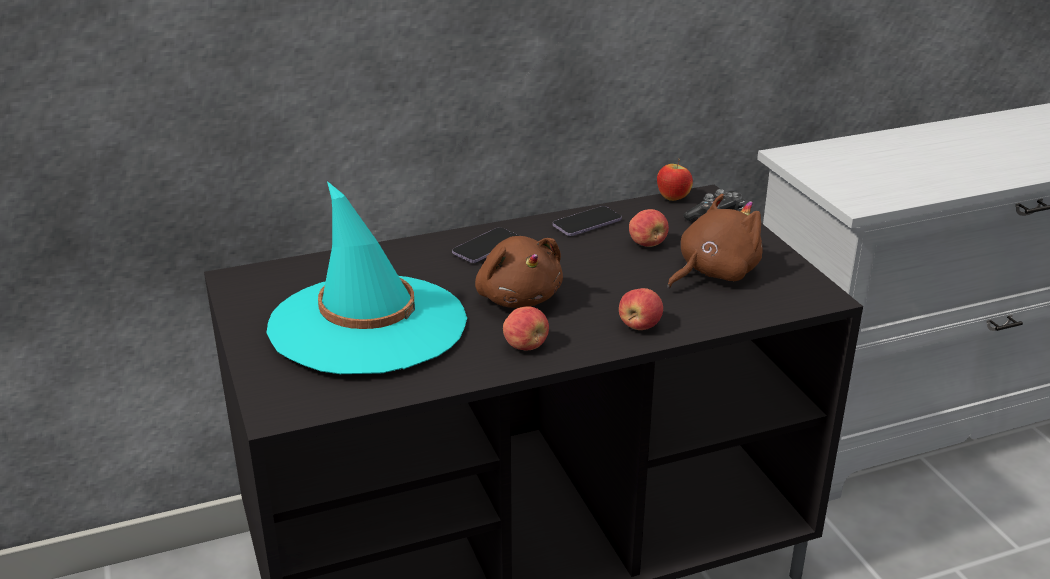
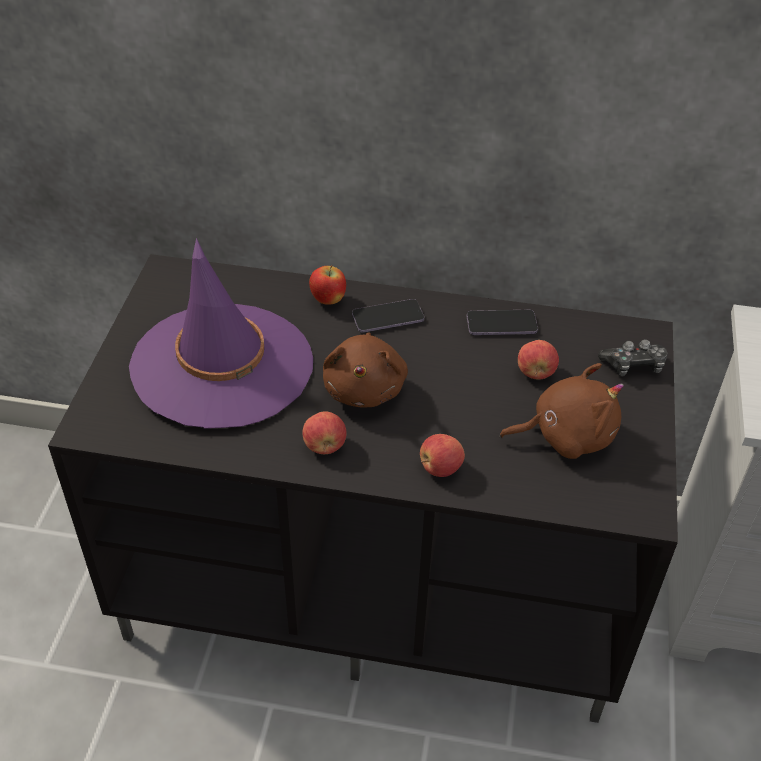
camera: 30 degrees right, 15 degrees up
(368, 324) = (222, 365): turquoise hat -> purple hat
(673, 198) = (612, 325): apple -> apple (328, 300)

